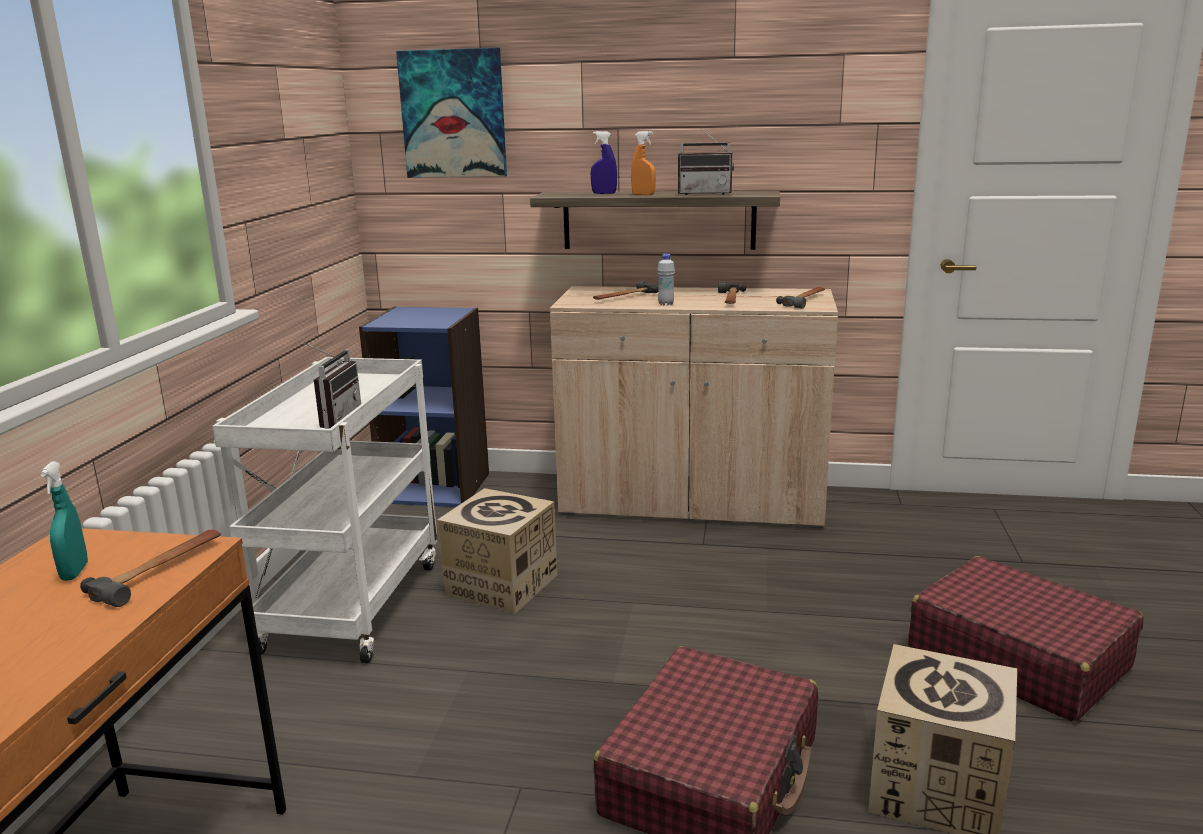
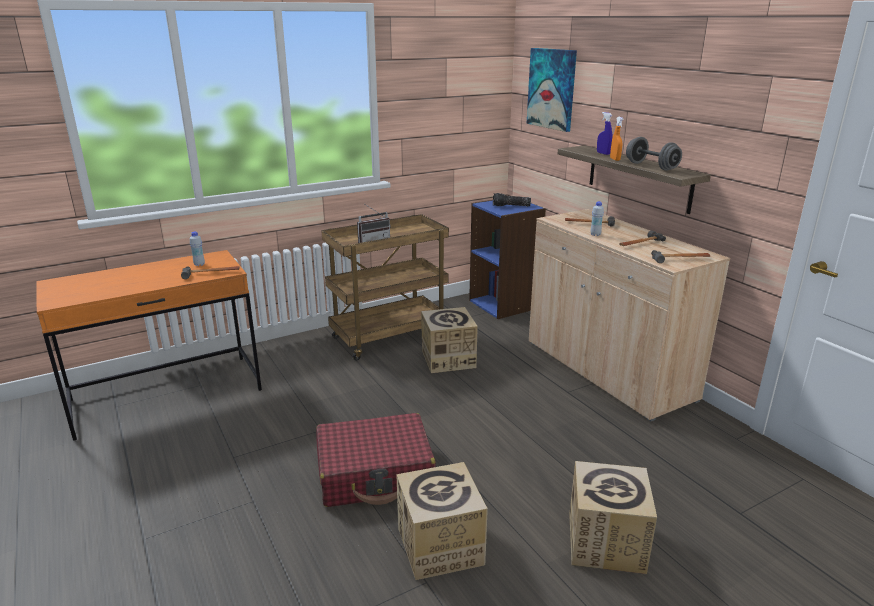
camera: 50 degrees right, 5 degrees up
(74, 572) = (199, 264): turquoise spray bottle -> white bottle
(352, 603) = (389, 336): white cart -> brown cart
(427, 316) = (511, 206): none -> flashlight
(705, 193) = (651, 166): radio -> grey dumbbell
(1017, 658) = (605, 542): red suitcase -> cardboard box

